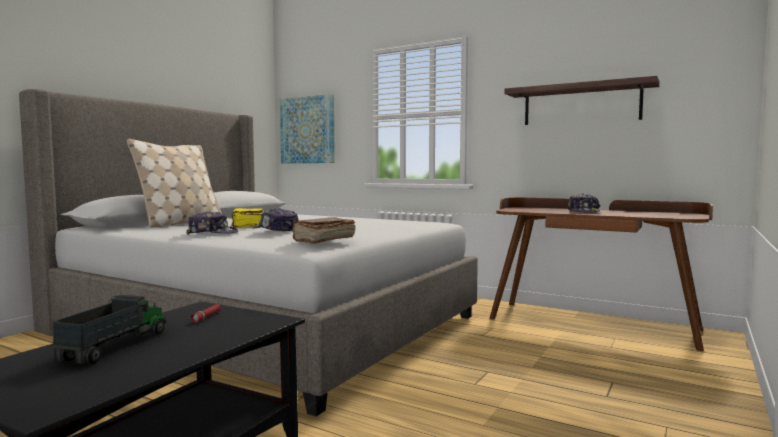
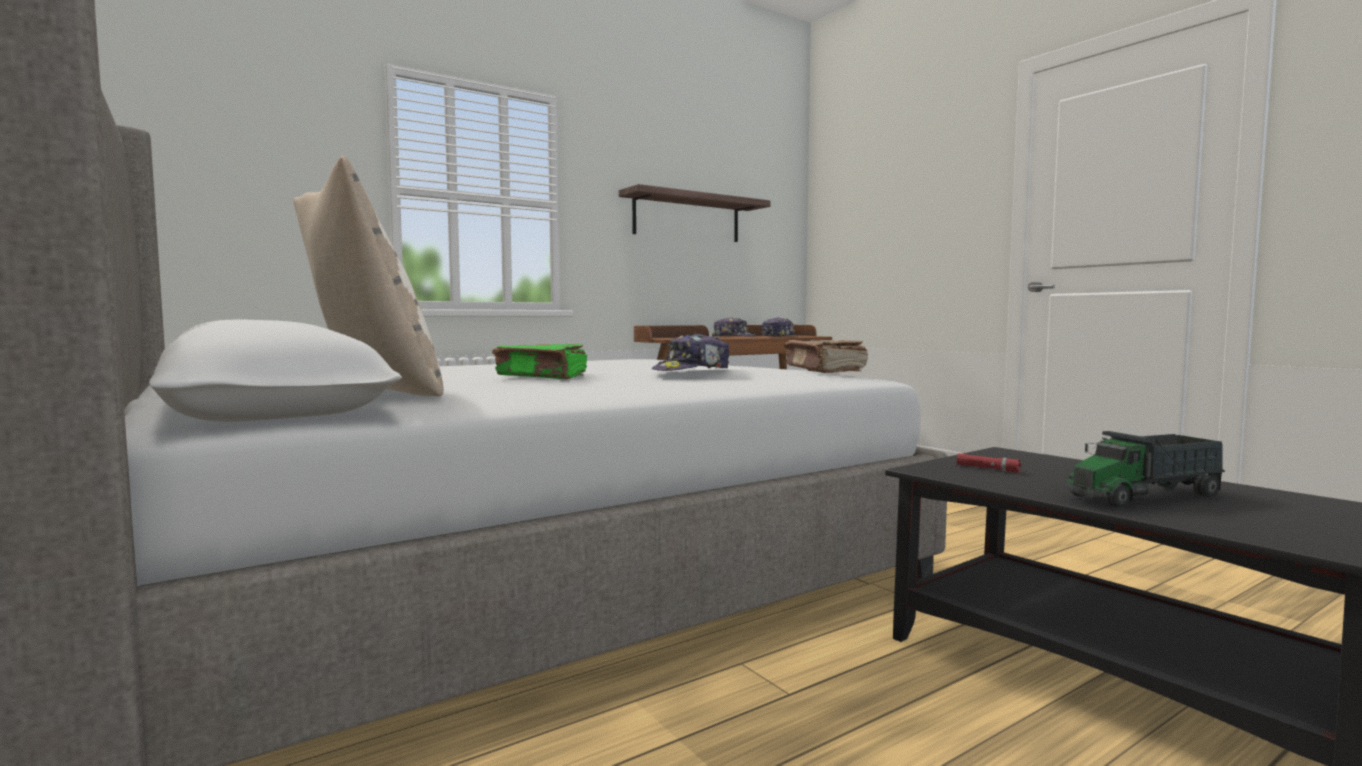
camera: 65 degrees left, 0 degrees up
(115, 346) = (1144, 496): toy truck -> toy truck turned 60 degrees counterclockwise
(212, 233) = (641, 385): cap -> cap (778, 336)
(248, 225) = (542, 377): yellow book -> green book
(307, 130) = (207, 190): picture -> none

